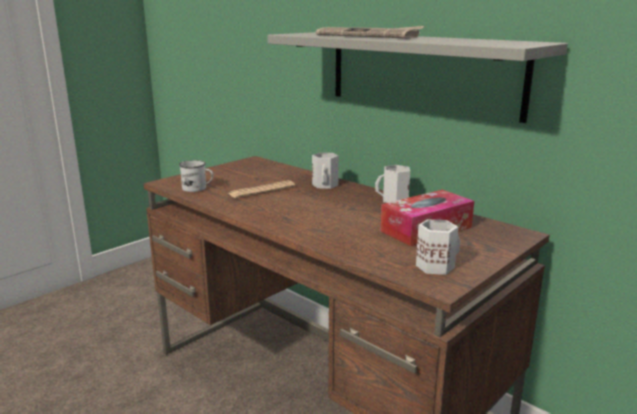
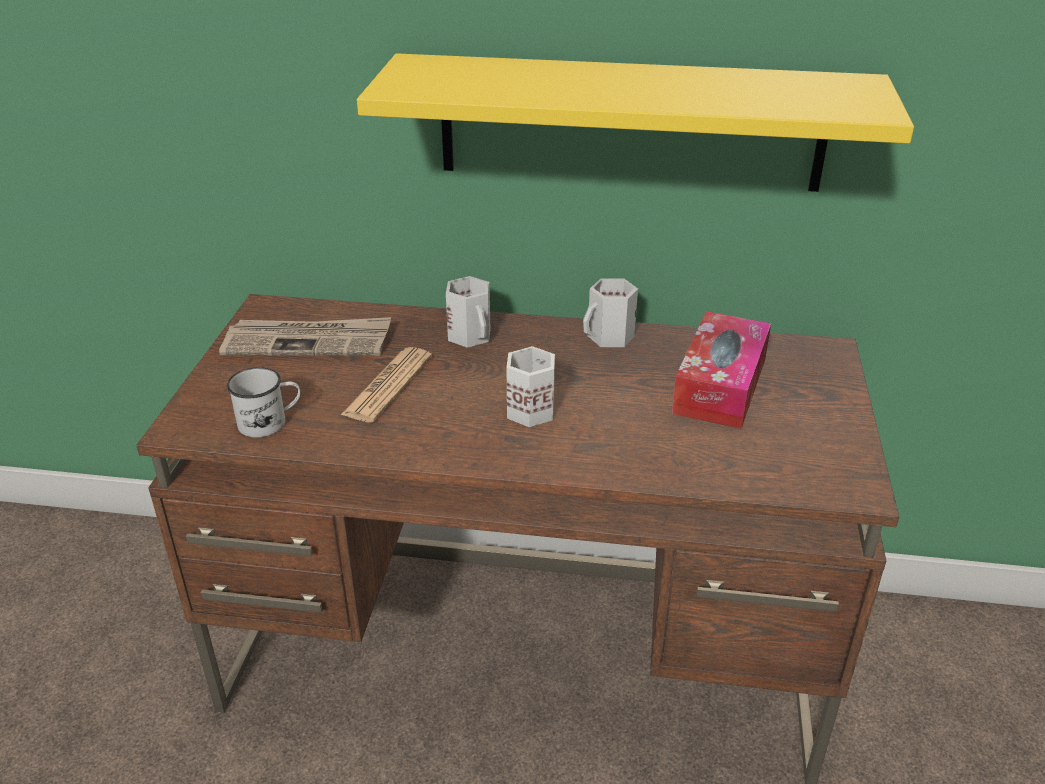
camera: 35 degrees left, 15 degrees up
(369, 36) = (564, 82): newspaper -> newspaper (308, 341)
(421, 72) = (630, 123): grey shelf -> yellow shelf
(435, 265) = (811, 454): white mug -> white mug (530, 409)

